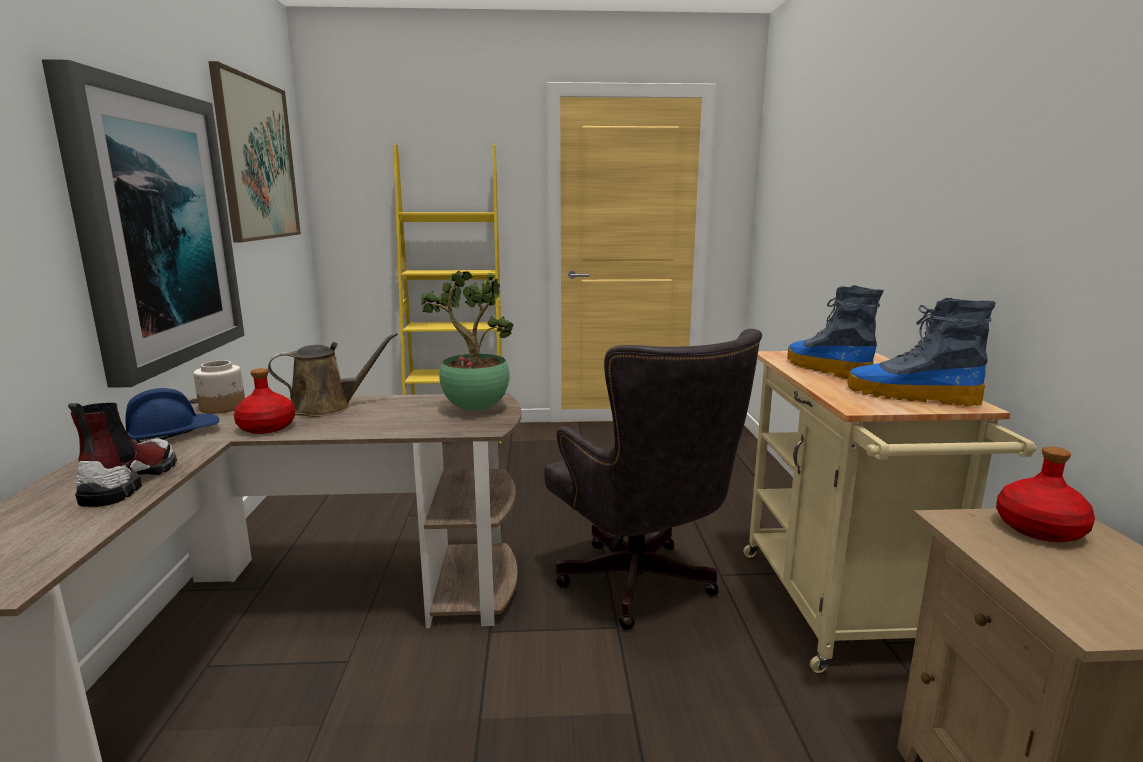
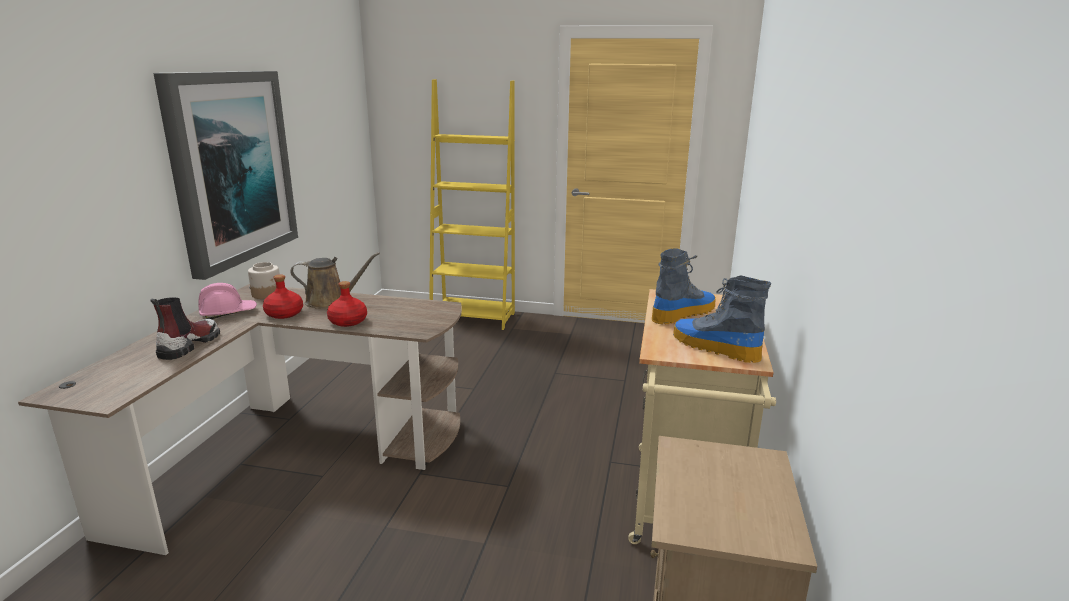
camera: 15 degrees right, 5 degrees up
(174, 434) = (228, 313): blue hard hat -> pink hard hat
(257, 160) = (320, 100): picture -> none
(474, 409) = (425, 314): potted plant -> none
(641, 586) = (544, 460): grey office chair -> none
(825, 369) = (683, 313): boot -> boot turned 60 degrees clockwise
(1038, 528) = (733, 462): red bottle -> red bottle (348, 321)

